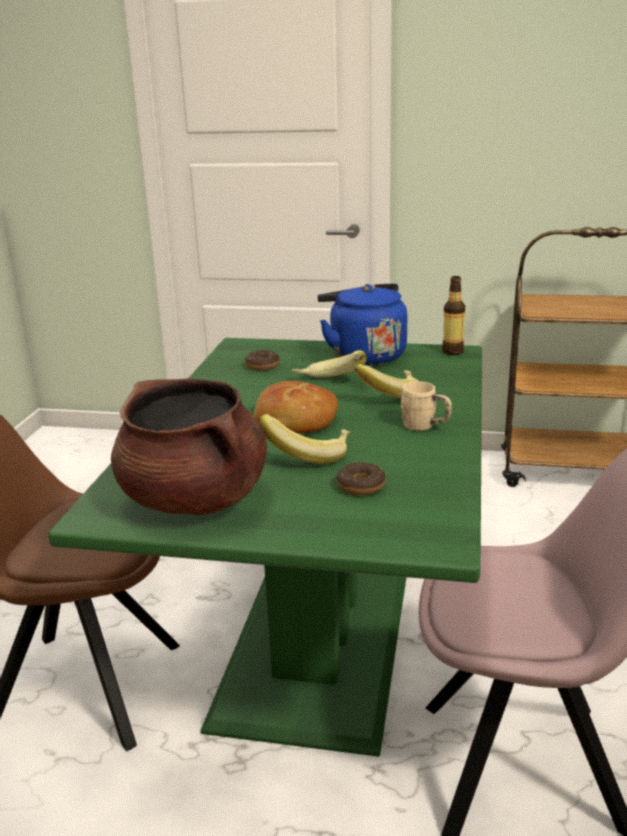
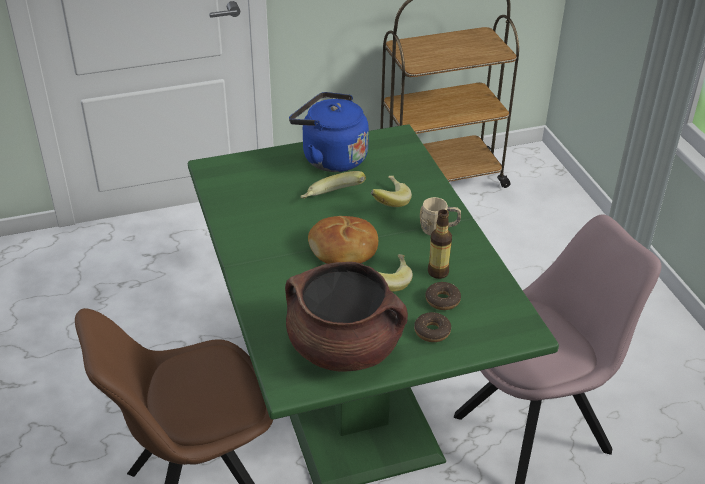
camera: 30 degrees left, 15 degrees up
(262, 365) = (258, 191): donut -> donut (432, 331)
(452, 351) = (394, 137): bottle -> bottle (438, 272)

